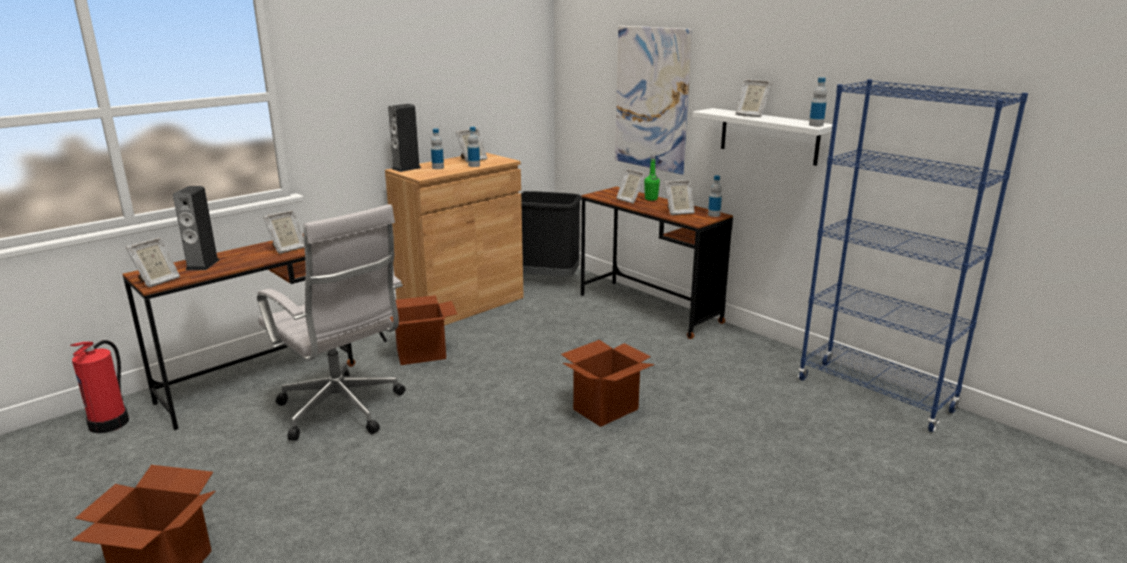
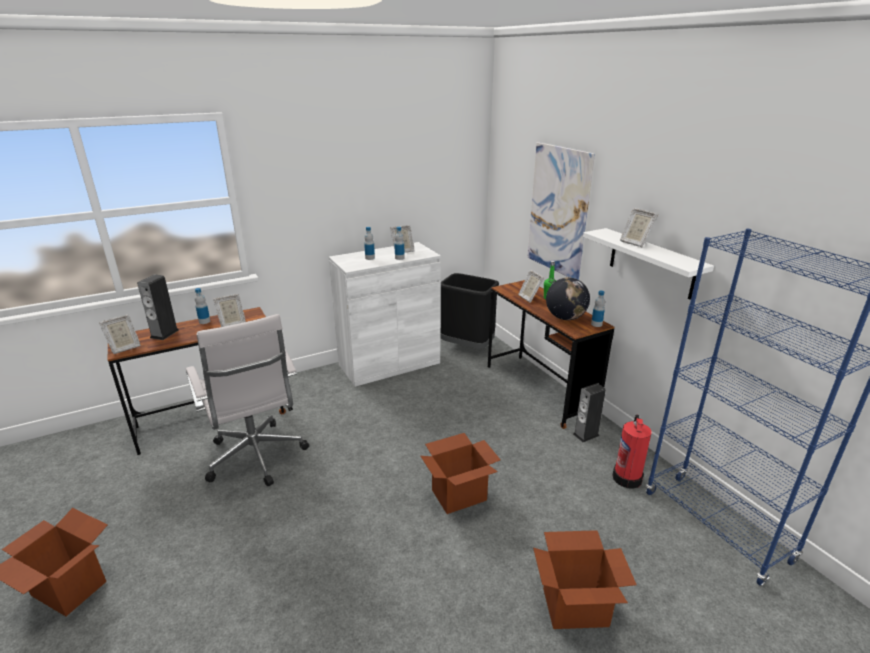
camera: 15 degrees right, 5 degrees up
(110, 422) = (101, 439): fire extinguisher -> fire extinguisher (627, 477)
(406, 168) = (345, 256): speaker -> speaker (586, 435)
(421, 354) = (338, 409): cardboard box -> cardboard box (575, 607)
(462, 305) = (389, 364): brown cabinet -> white cabinet
(678, 212) = (565, 318): picture frame -> globe
(816, 125) = (690, 265): bottle -> bottle (204, 321)

